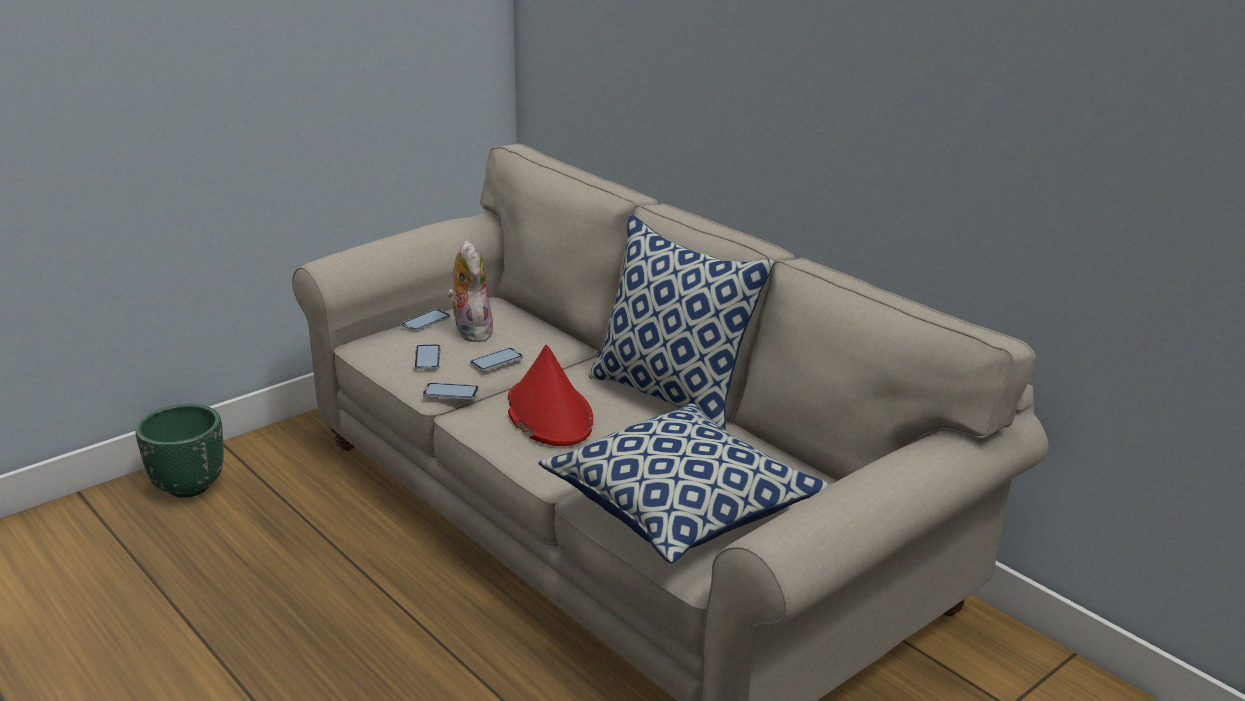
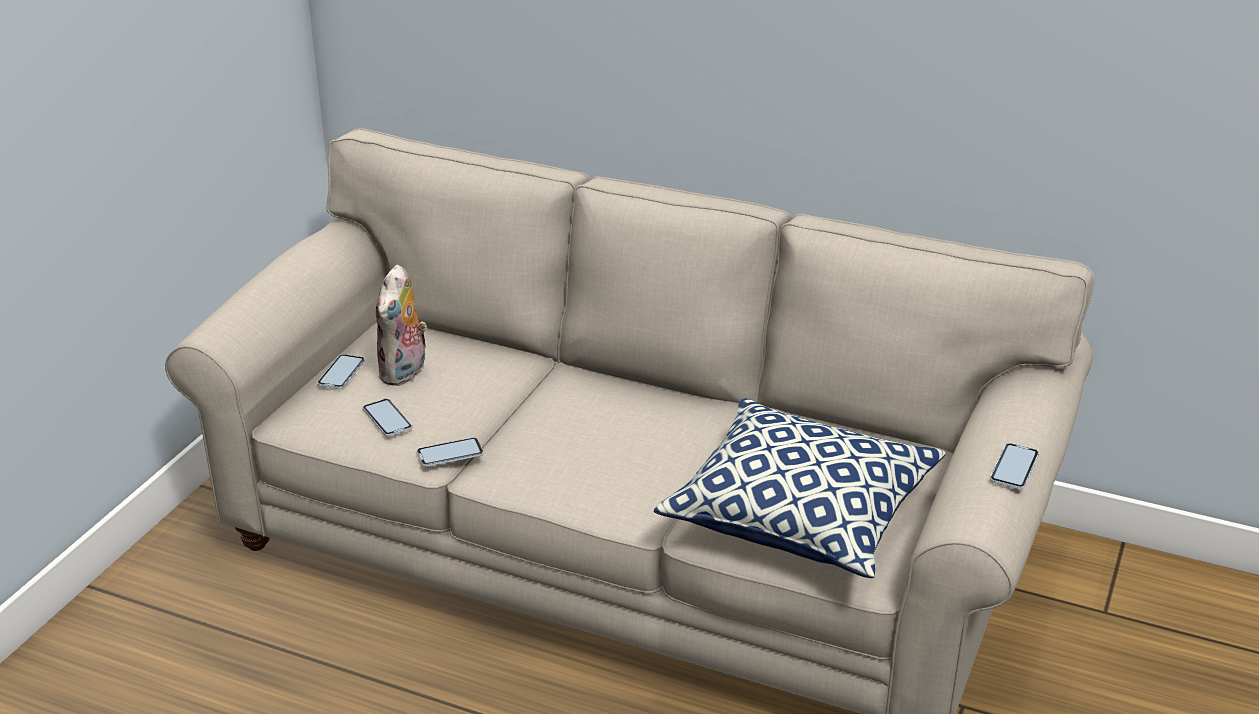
camera: 25 degrees left, 5 degrees up
(189, 486) = (98, 653): green planter -> none
(470, 332) = (405, 373): plush toy -> plush toy turned 120 degrees counterclockwise
(496, 361) = (467, 401): phone -> phone (1014, 468)
(548, 414) = (574, 449): red hat -> none
(672, 396) = (681, 392): pillow -> none

